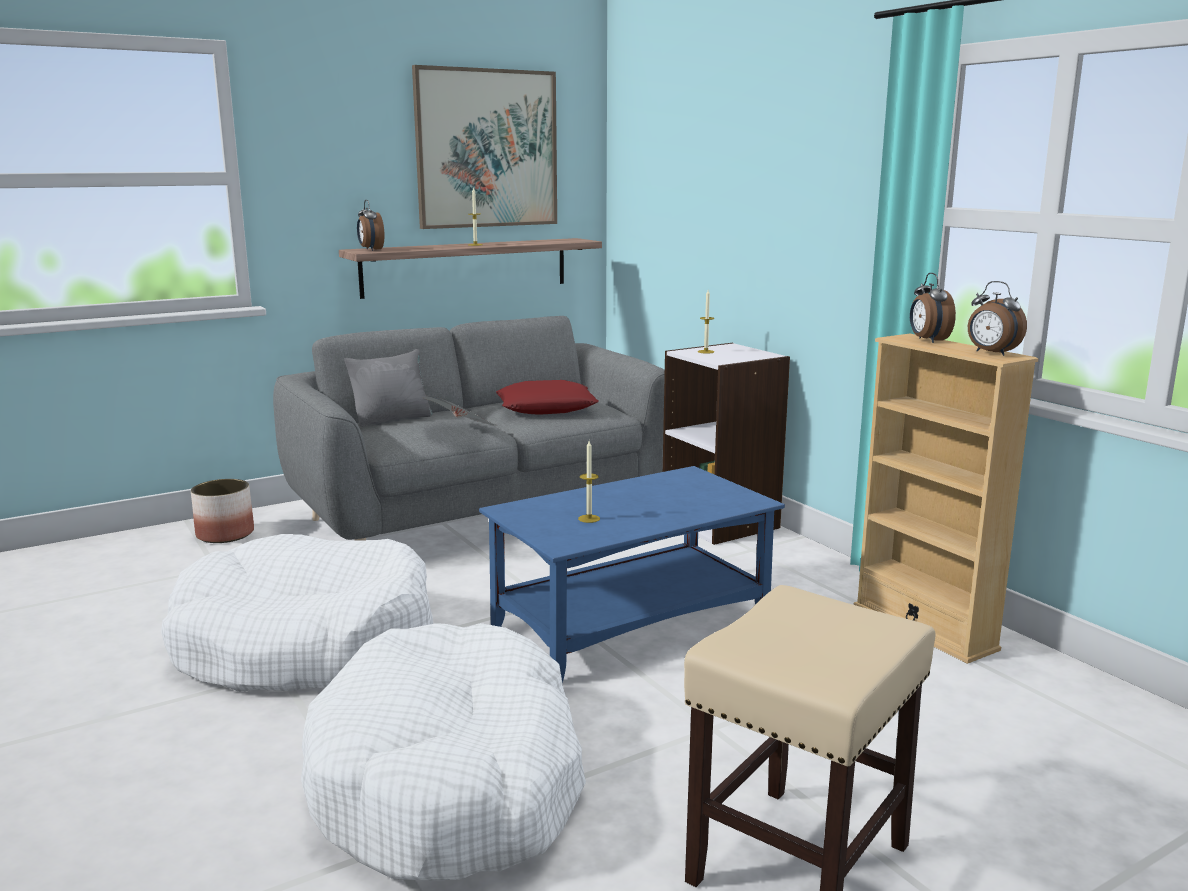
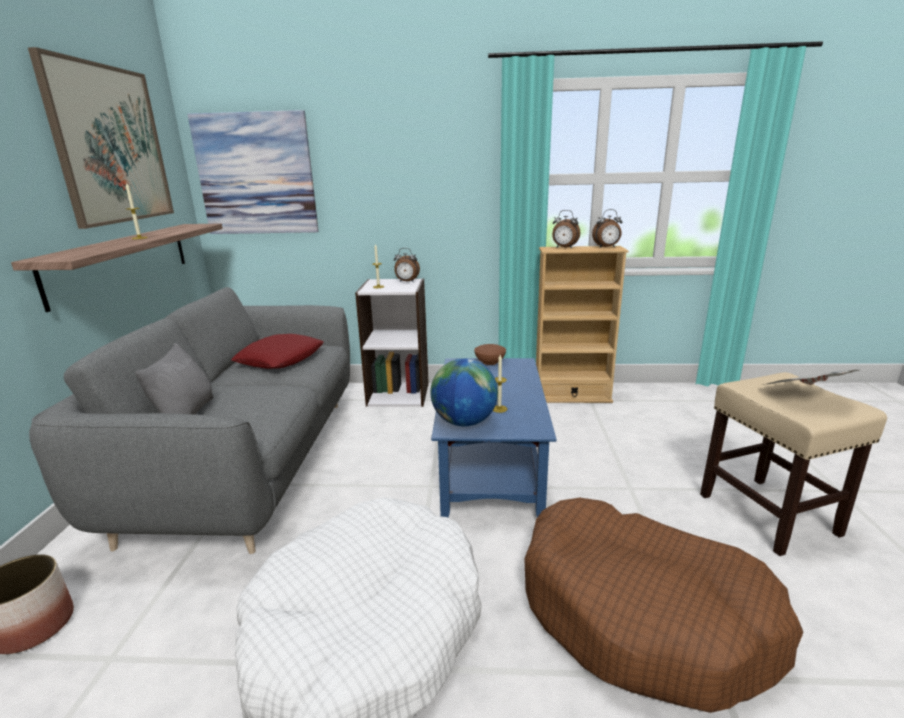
camera: 55 degrees left, 5 degrees up
(370, 249) = (59, 256): alarm clock -> alarm clock (406, 282)
(450, 782) = (642, 614): white dog bed -> brown dog bed
(462, 430) = (275, 396): newspaper -> newspaper (802, 396)
(531, 511) = (464, 422): none -> globe
(654, 184) = (256, 174): none -> picture
(721, 486) = (490, 362): none -> brown bowl

